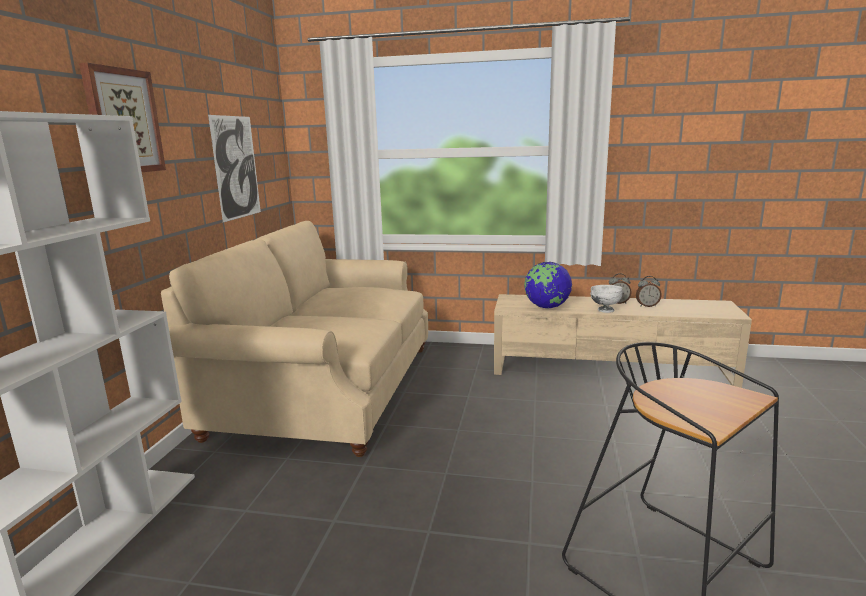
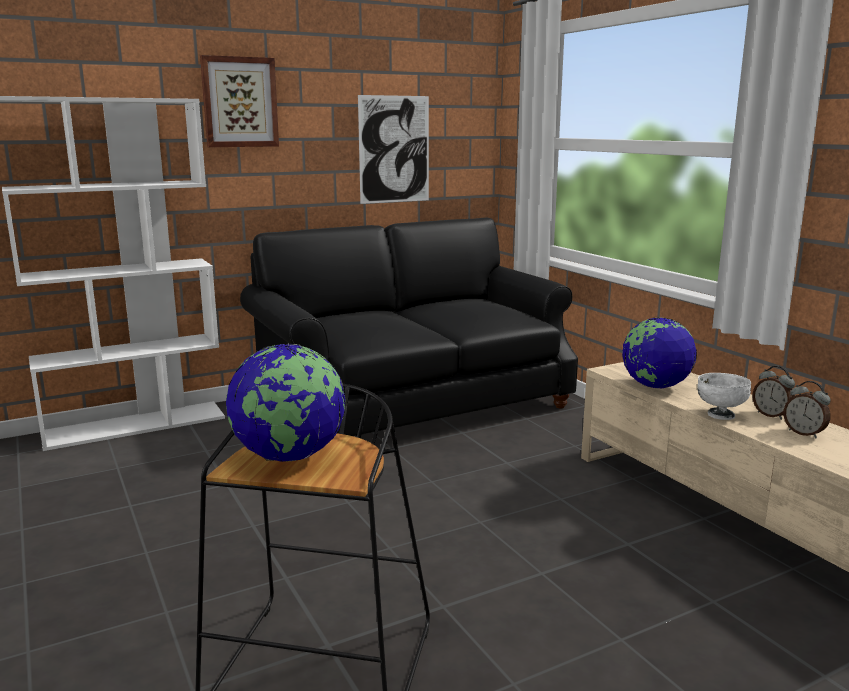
camera: 50 degrees right, 0 degrees up
(327, 388) = (414, 402): beige sofa -> black sofa
(695, 405) = (289, 456): none -> globe

